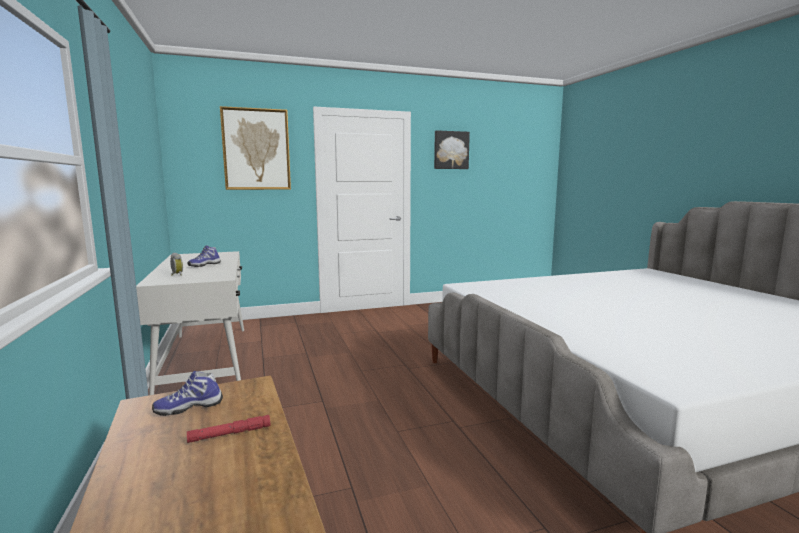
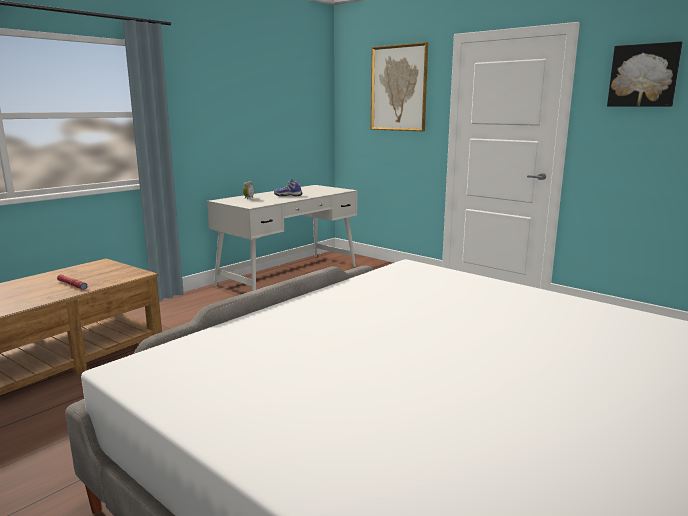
camera: 60 degrees right, 5 degrees up
(189, 407) = (101, 270): shoe -> none

